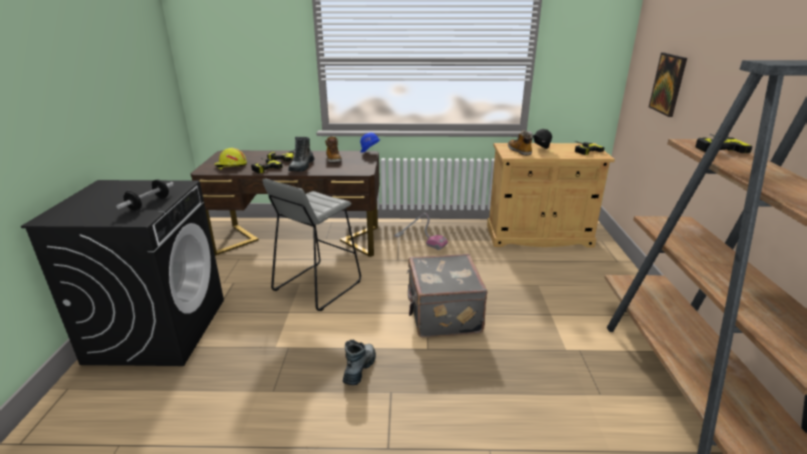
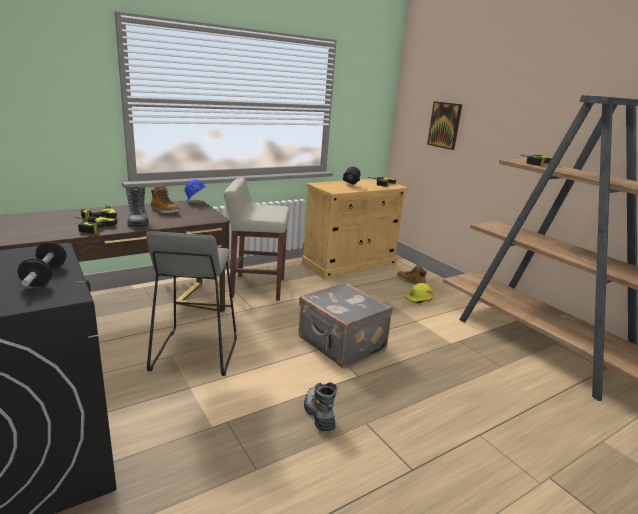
camera: 35 degrees left, 5 degrees down
(231, 166) = (39, 230): yellow hard hat -> yellow hard hat (419, 299)
(420, 241) = (256, 287): vacuum cleaner -> beige stool
(519, 151) = (337, 188): boot -> boot (410, 281)

